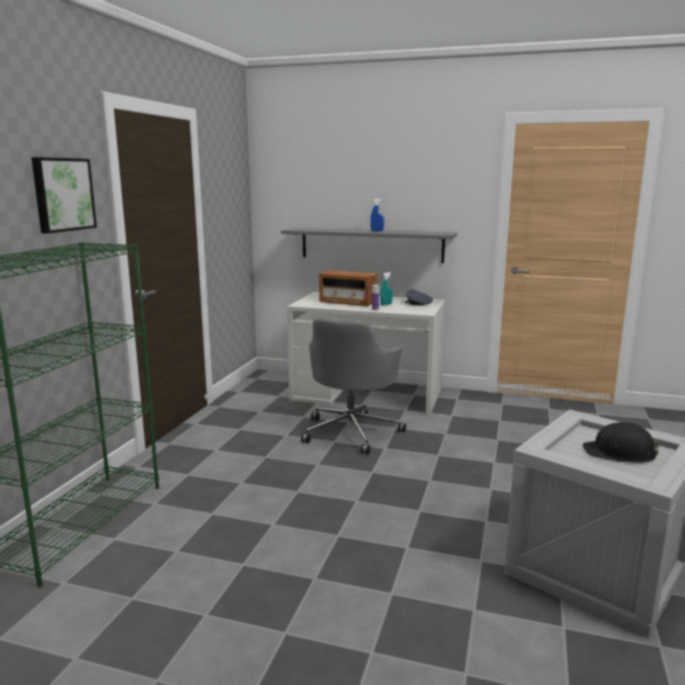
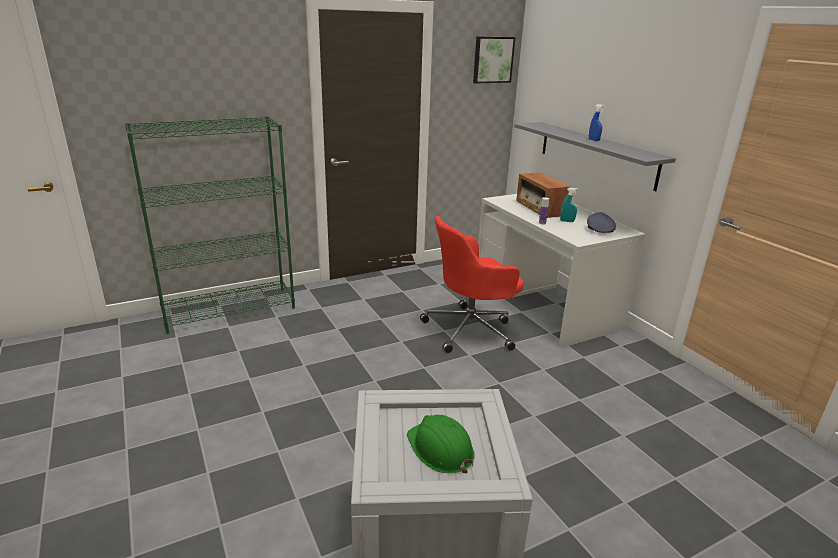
camera: 45 degrees right, 10 degrees up
(62, 194) = (255, 79): picture -> picture (492, 59)
(352, 431) = (471, 329): grey office chair -> red office chair
(620, 453) = (440, 449): black hard hat -> green hard hat

